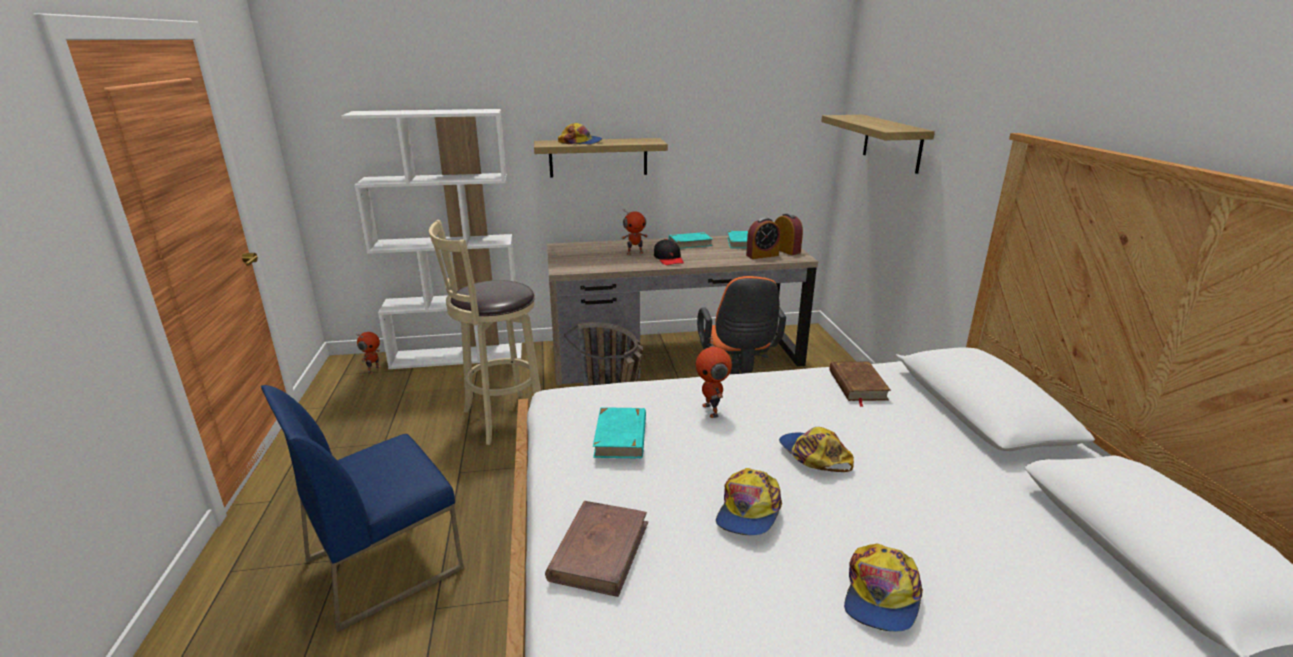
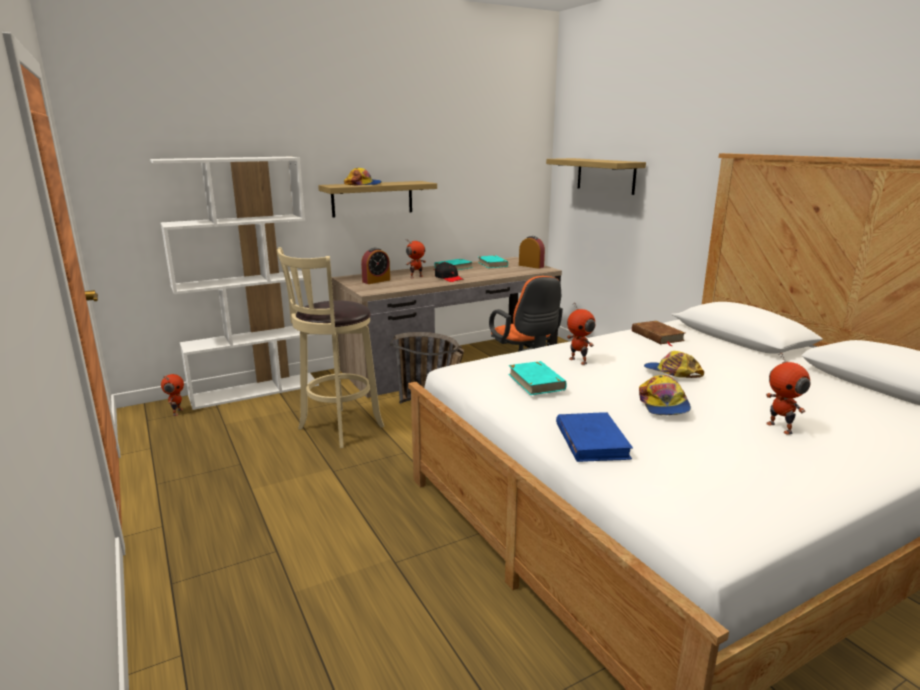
camera: 20 degrees left, 5 degrees down
(385, 563) = (321, 544): blue chair -> none
(599, 550) = (591, 441): brown book -> blue book
(762, 255) = (517, 270): alarm clock -> alarm clock (376, 281)
(881, 595) = (780, 428): cap -> toy robot

